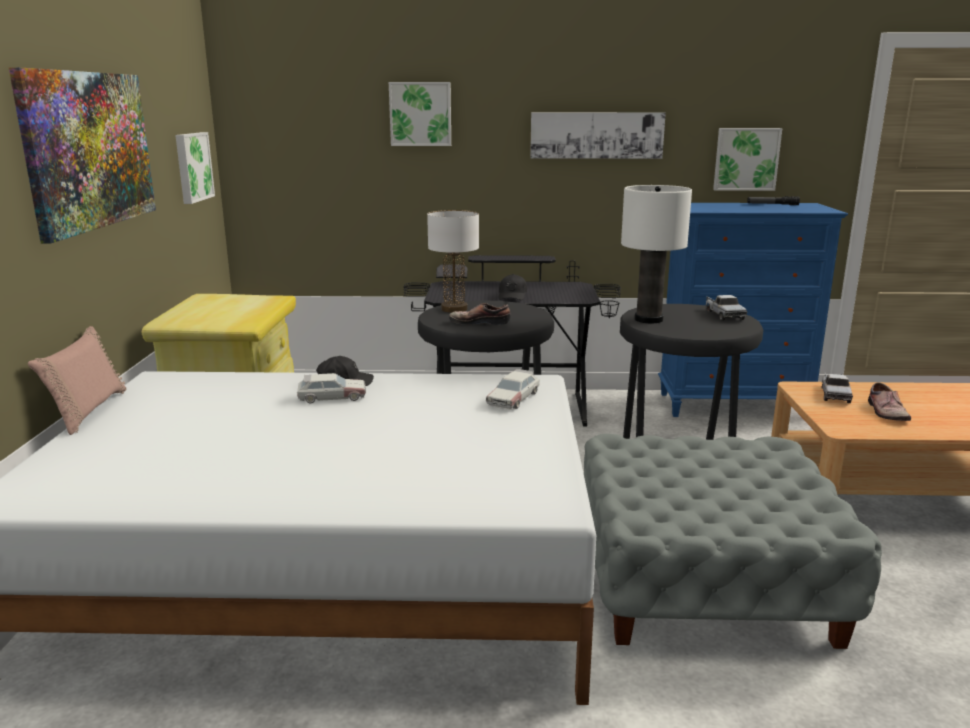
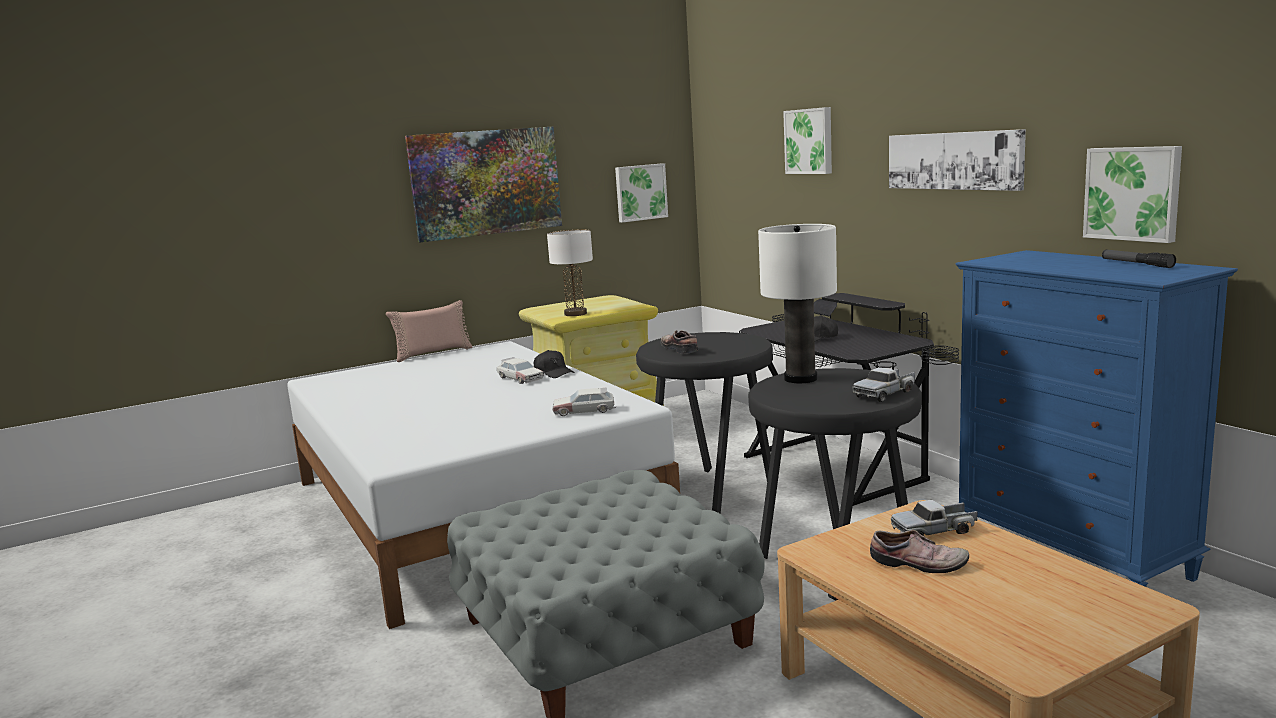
camera: 60 degrees right, 5 degrees down
(454, 309) = (707, 336): table lamp -> table lamp (575, 314)
(885, 412) = (919, 564): shoe -> shoe turned 135 degrees counterclockwise

